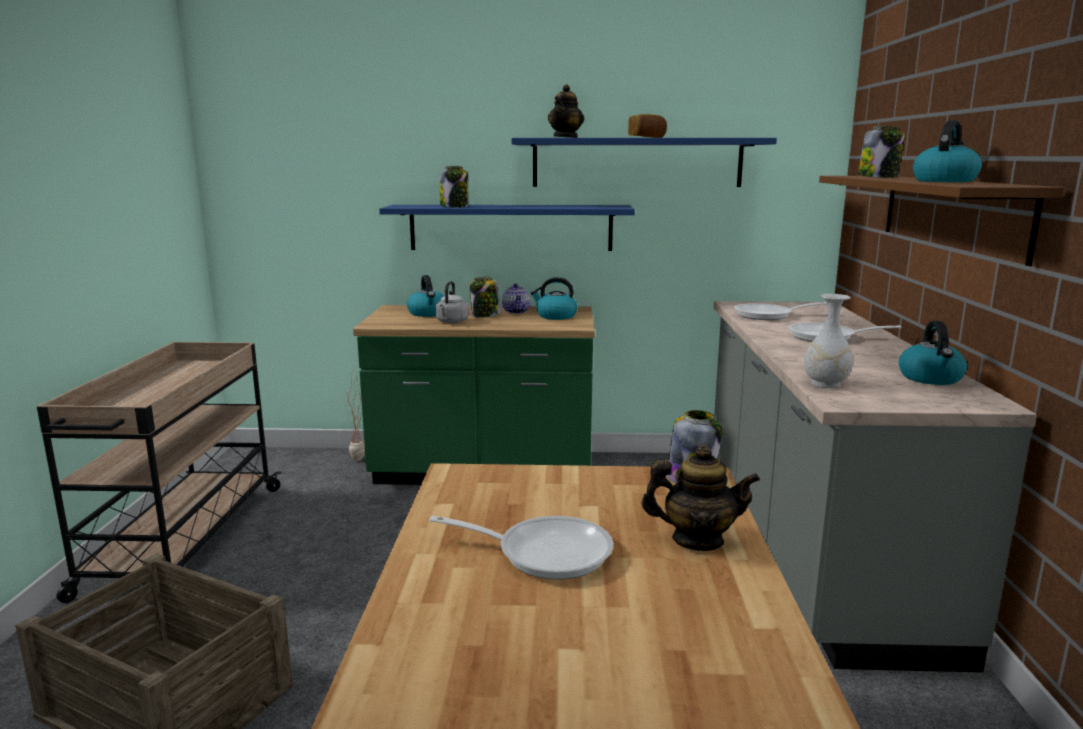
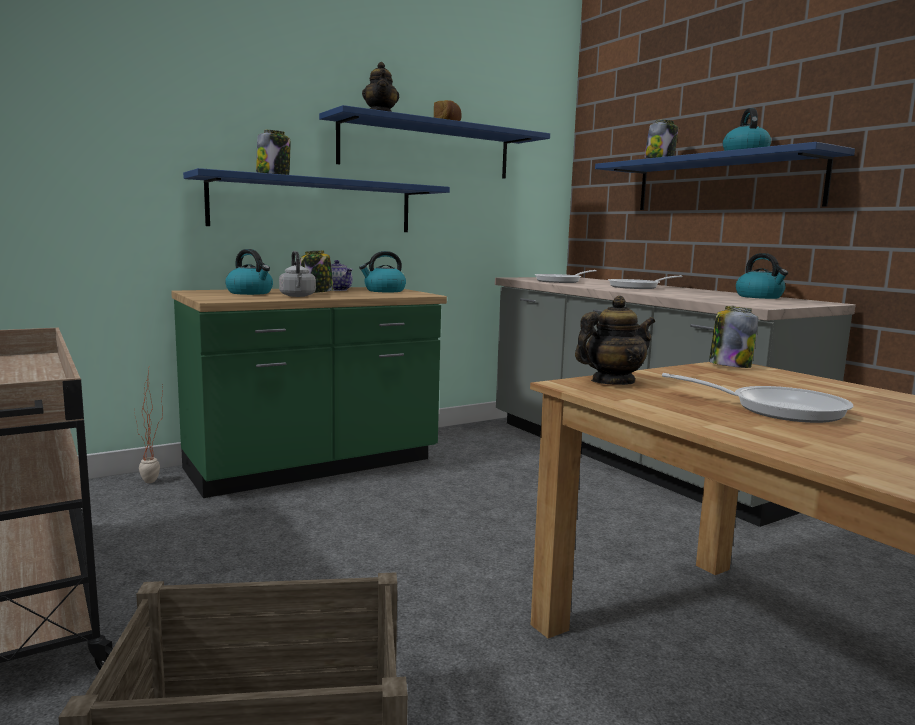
camera: 35 degrees left, 5 degrees down
(544, 552) = (777, 409): frying pan -> frying pan turned 45 degrees clockwise
(697, 540) = (830, 389): teapot -> teapot (612, 382)
(825, 384) = (721, 301): white vase -> none
(951, 213) = (724, 184): brown shelf -> blue shelf

